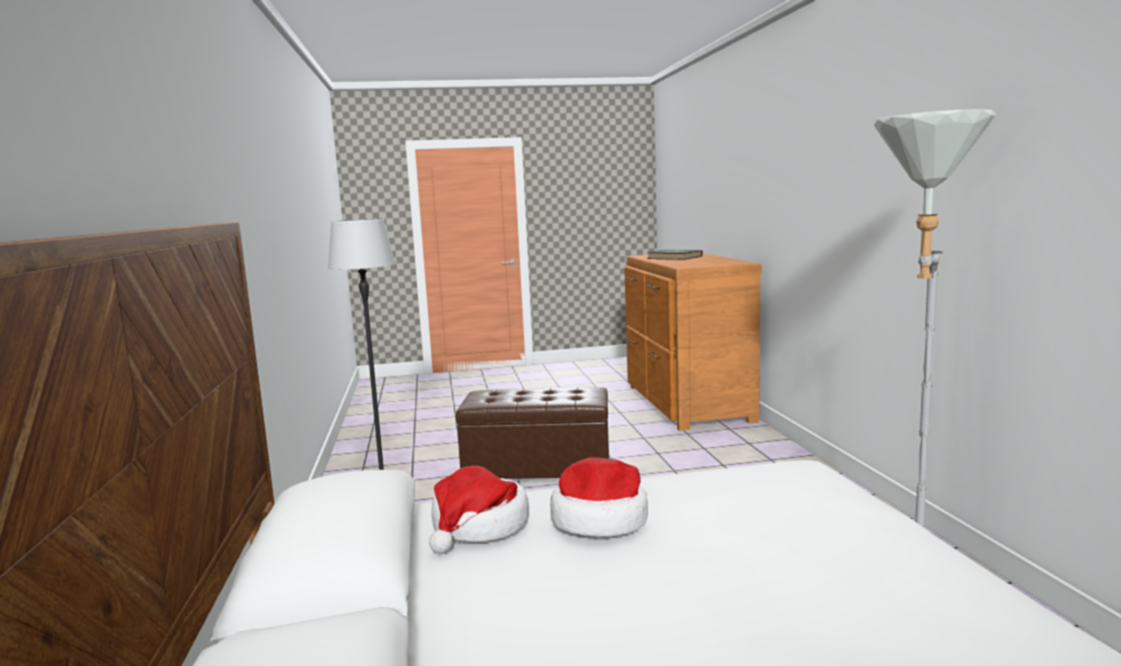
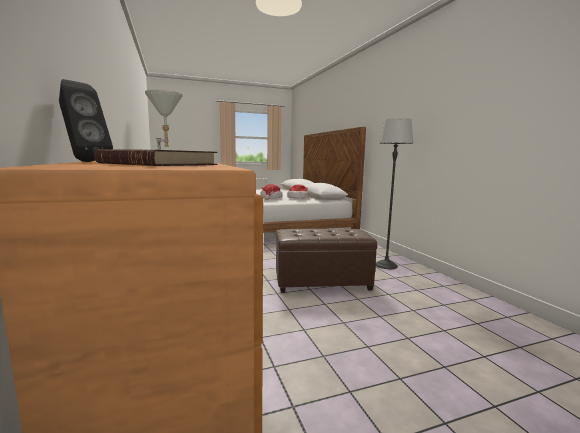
camera: 170 degrees right, 0 degrees up
(720, 257) = (84, 161): none -> black speaker

